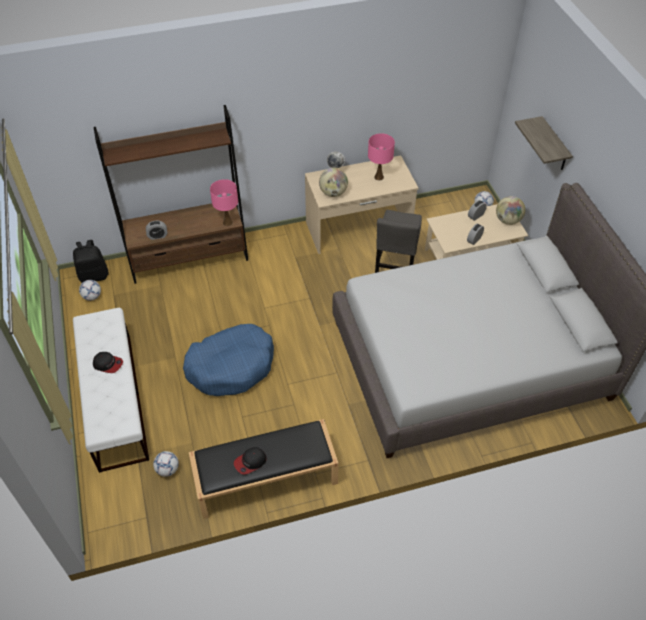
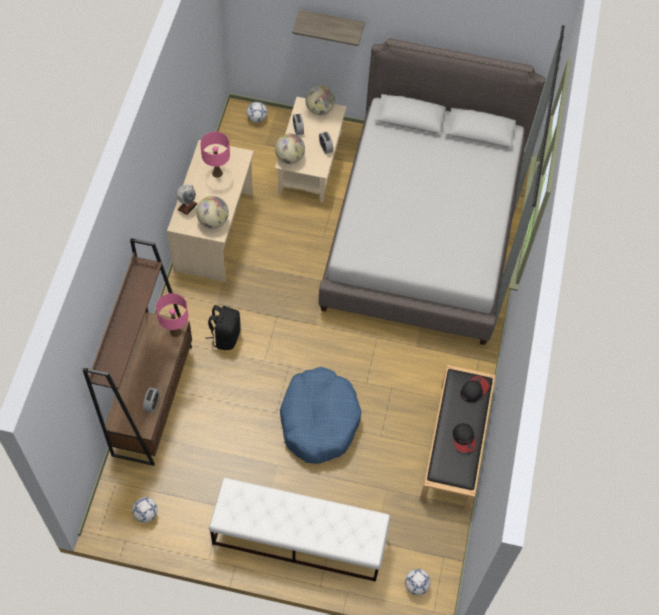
camera: 65 degrees left, 10 degrees up
(94, 275) = (115, 502): black backpack -> black backpack (225, 336)
(108, 364) = (294, 513): cap -> cap (474, 389)
(167, 469) = (404, 520): football -> football (416, 585)
(395, 266) = (283, 226): grey chair -> none
(444, 223) = (290, 157): none -> globe

